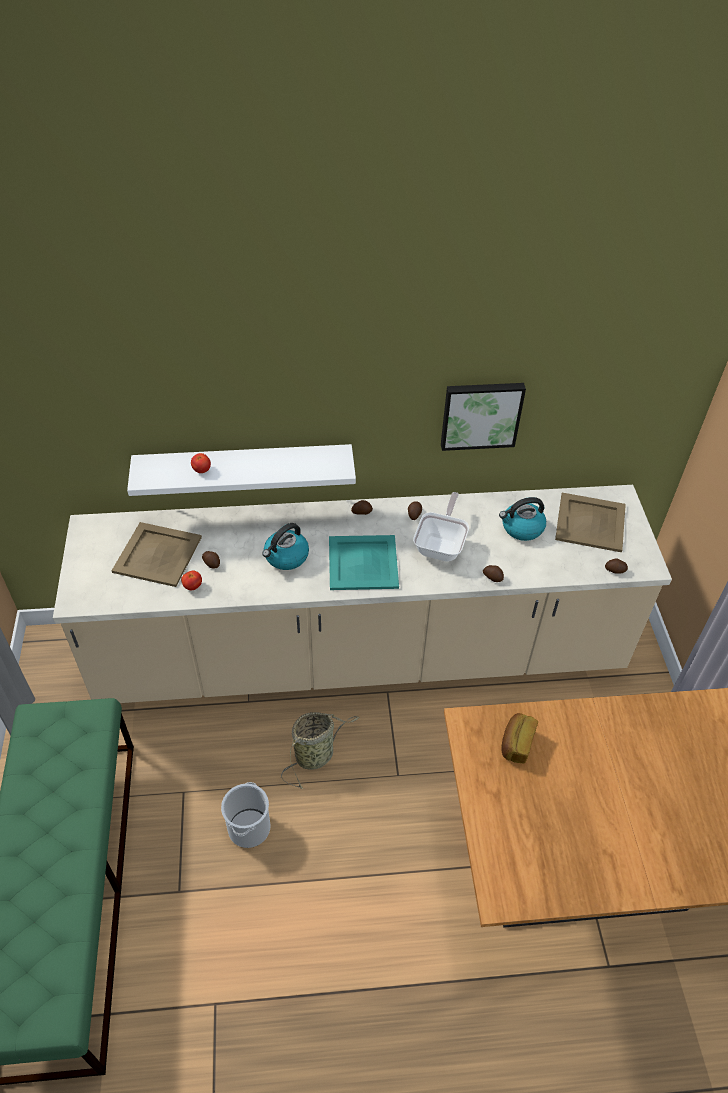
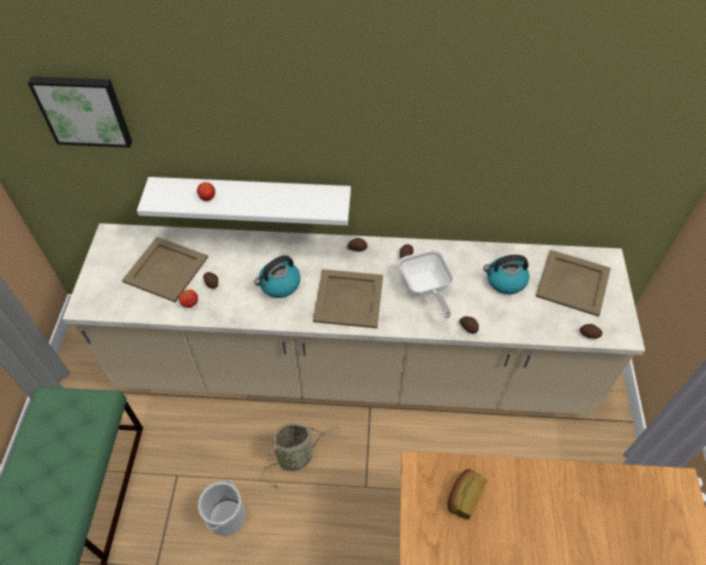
camera: 10 degrees right, 5 degrees up
(363, 563) = (349, 299): turquoise tray -> beige tray
(441, 545) = (425, 289): frying pan -> frying pan turned 135 degrees clockwise
(481, 414) = (476, 170): picture -> picture (84, 110)

